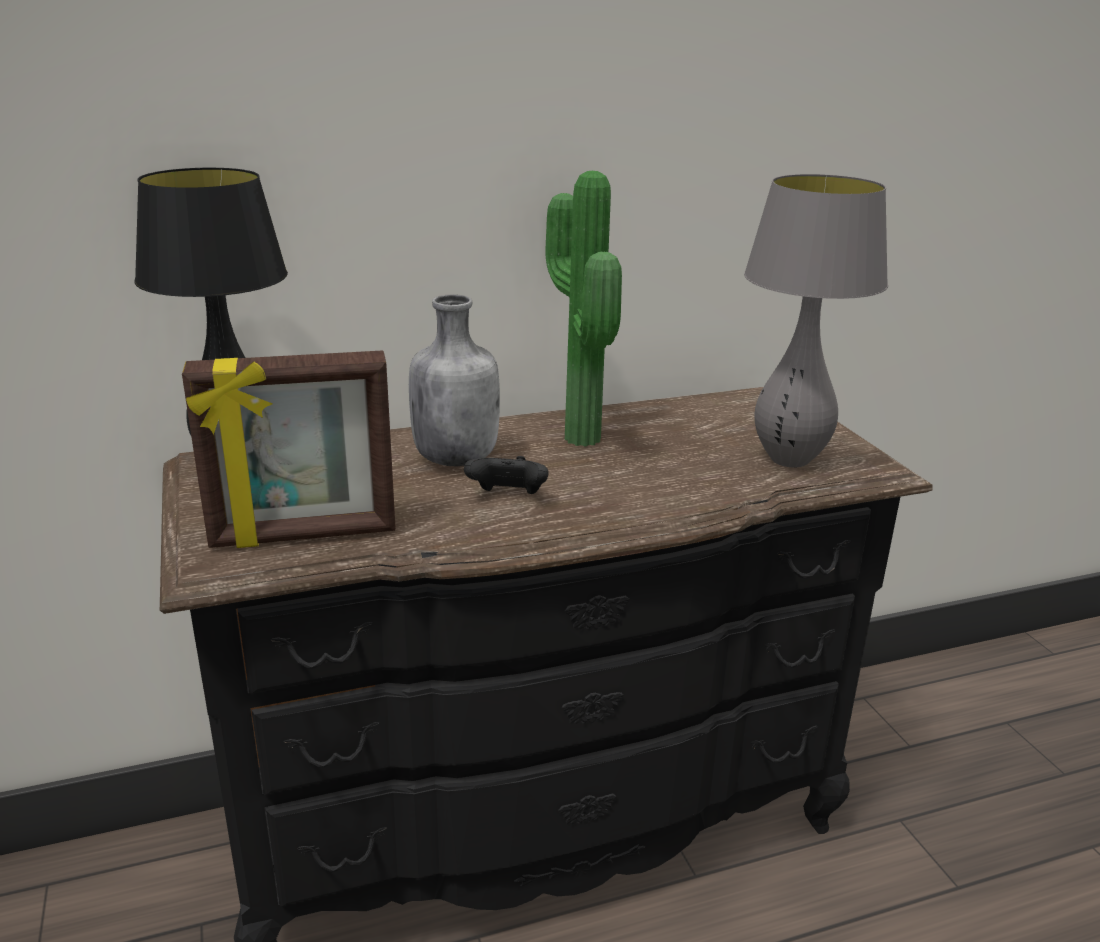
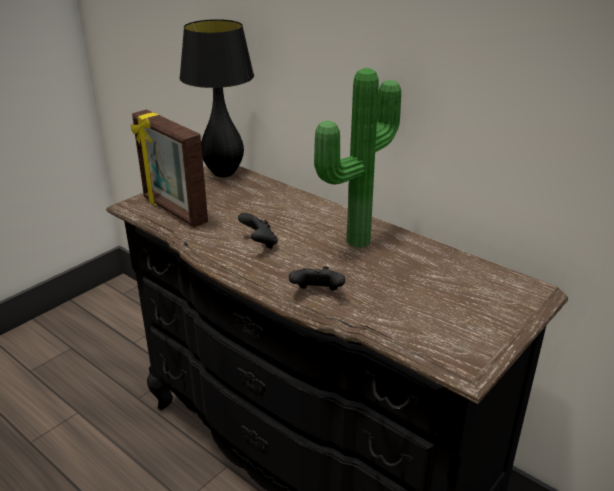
camera: 60 degrees right, 5 degrees up
(456, 458) = (288, 216): grey bottle -> none
(680, 497) = (317, 293): none -> black game controller
(789, 460) = (420, 320): grey table lamp -> none

